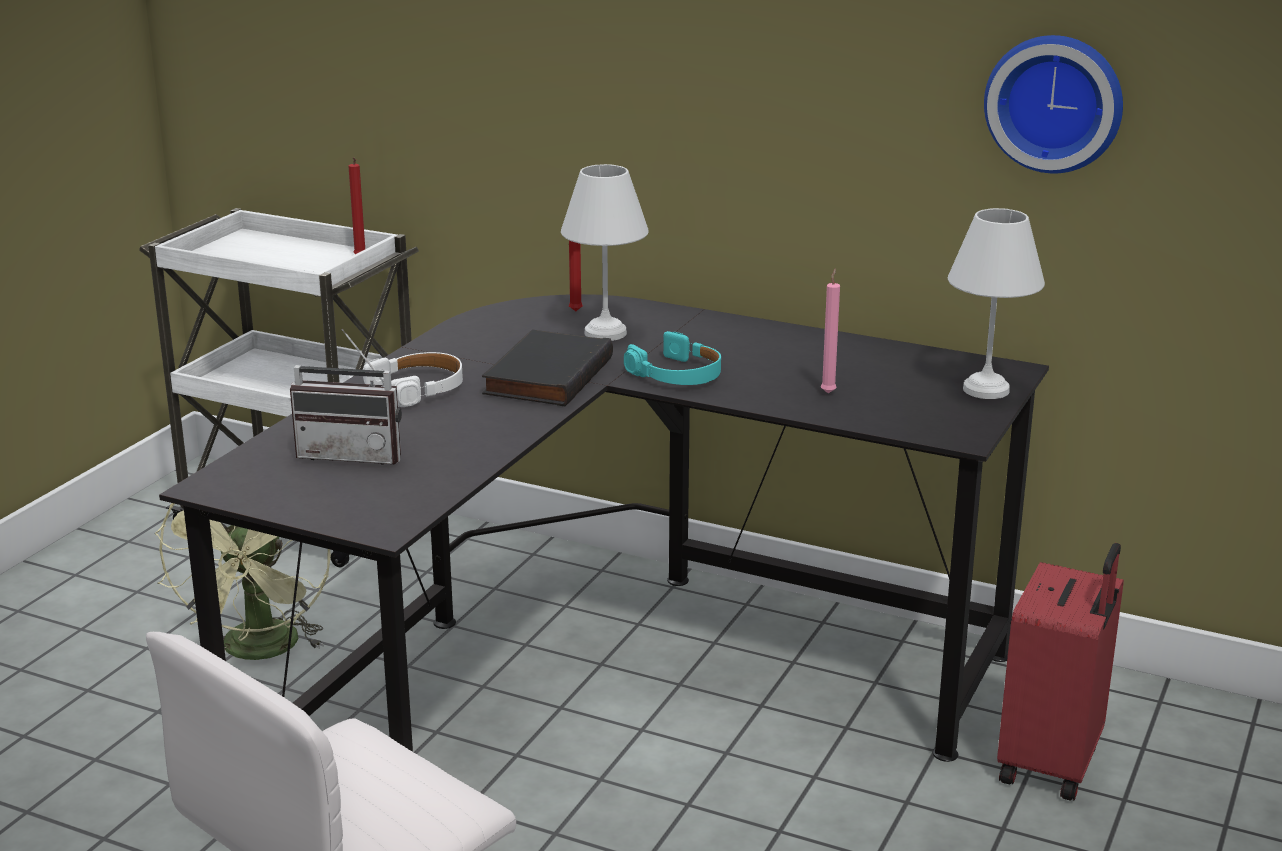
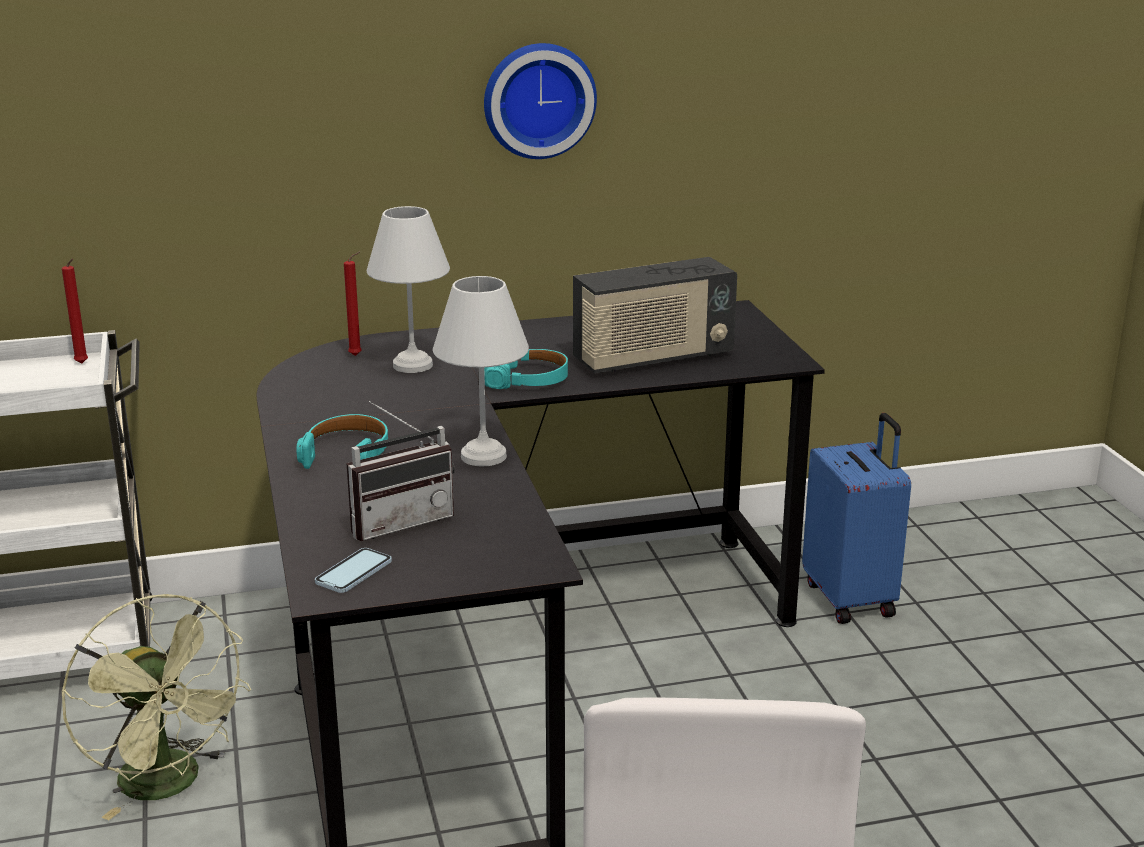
camera: 40 degrees left, 0 degrees up
(252, 479) = (353, 573): none -> phone
(418, 388) = (347, 453): white headphones -> turquoise headphones
(546, 375) = (430, 410): black book -> none
(828, 392) = (653, 358): pink candle -> radio
(983, 390) = (742, 327): white table lamp -> white table lamp (481, 457)
(1053, 763) = (851, 598): red suitcase -> blue suitcase
(1055, 102) = (737, 88): wall clock -> wall clock (538, 99)

